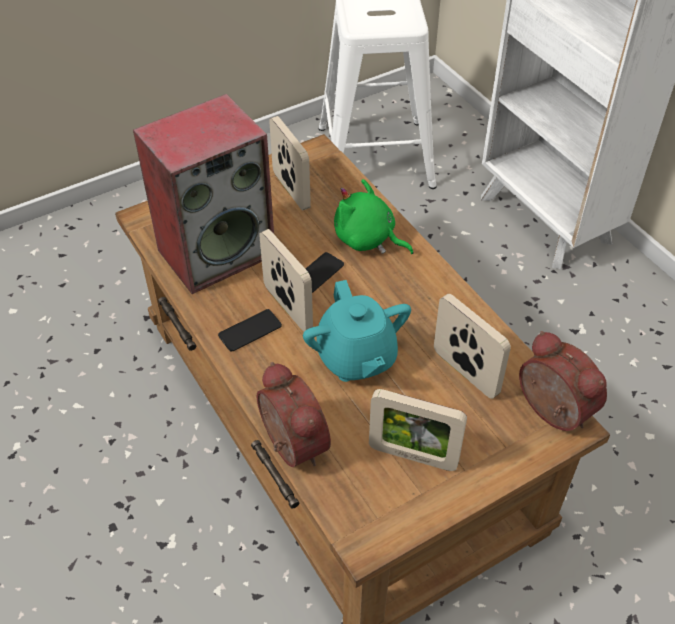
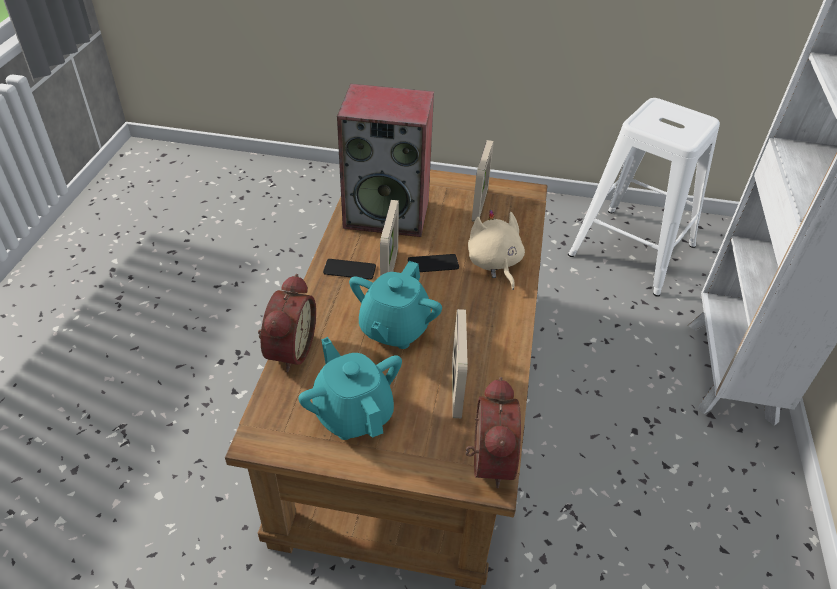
camera: 40 degrees right, 5 degrees down
(367, 239) = (494, 264): green plush toy -> beige plush toy
(413, 456) = (353, 413): picture frame -> turquoise teapot

